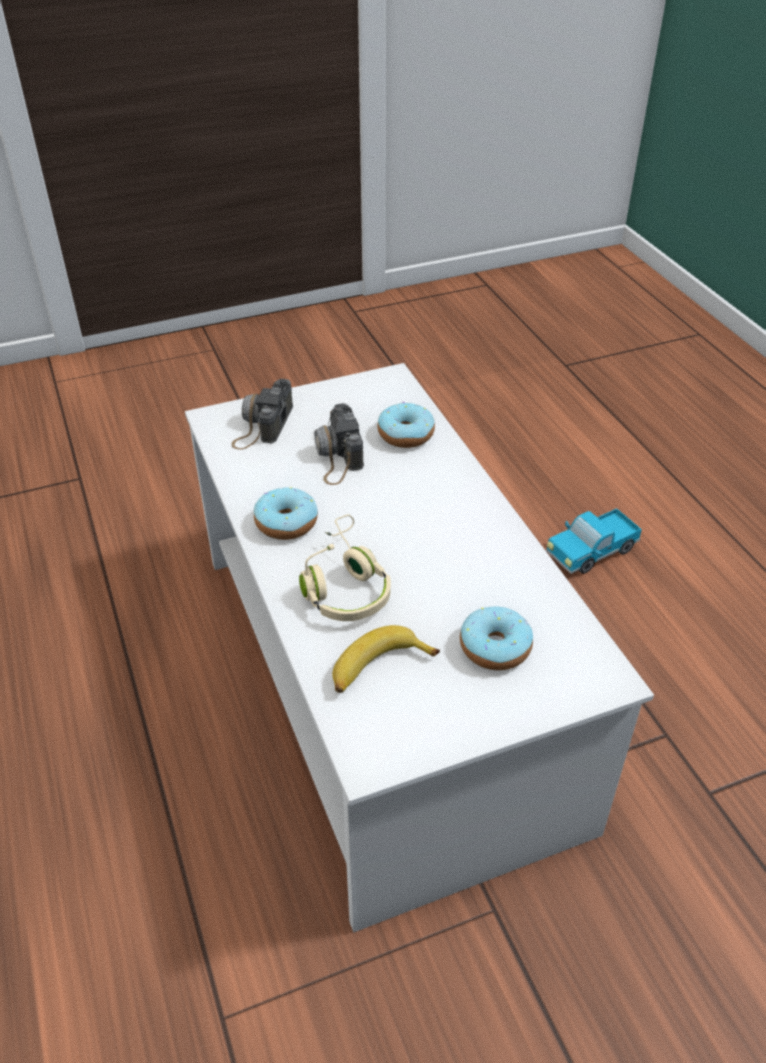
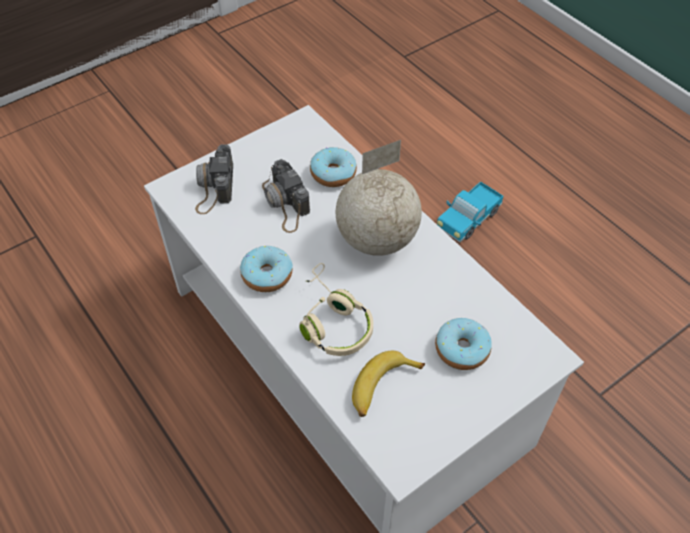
camera: 15 degrees left, 10 degrees up
(431, 510) = (375, 239): none -> globe

